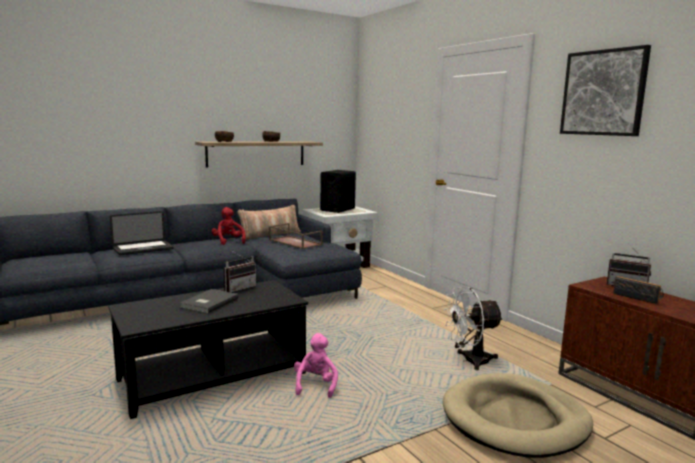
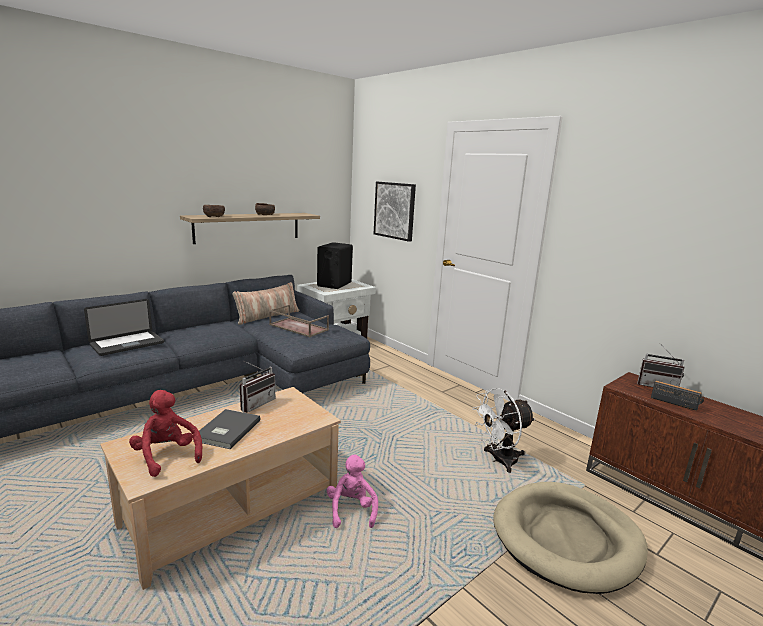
camera: 10 degrees left, 5 degrees up
(212, 375) = (232, 507): black coffee table -> beige coffee table
(228, 241) = (224, 328): red plush toy -> red plush toy (167, 456)
(603, 93) = (639, 187): picture -> picture (394, 210)

